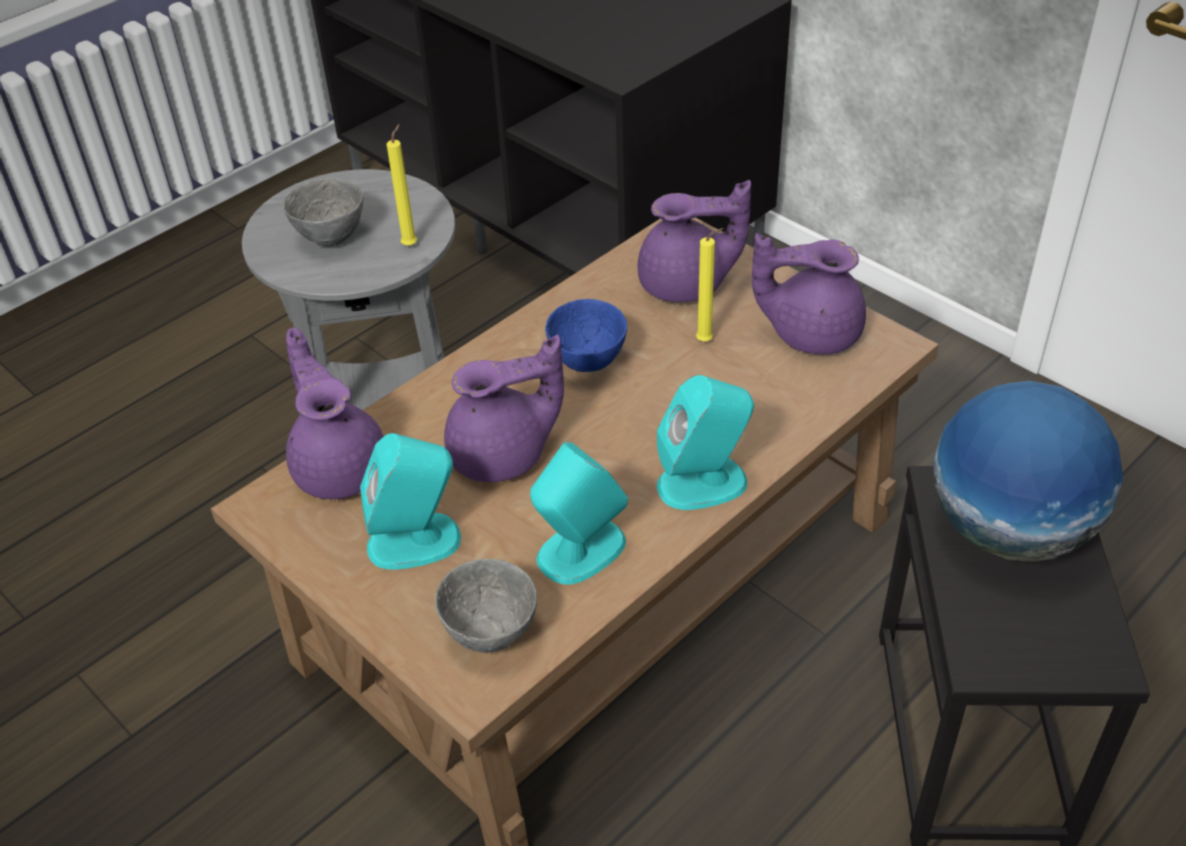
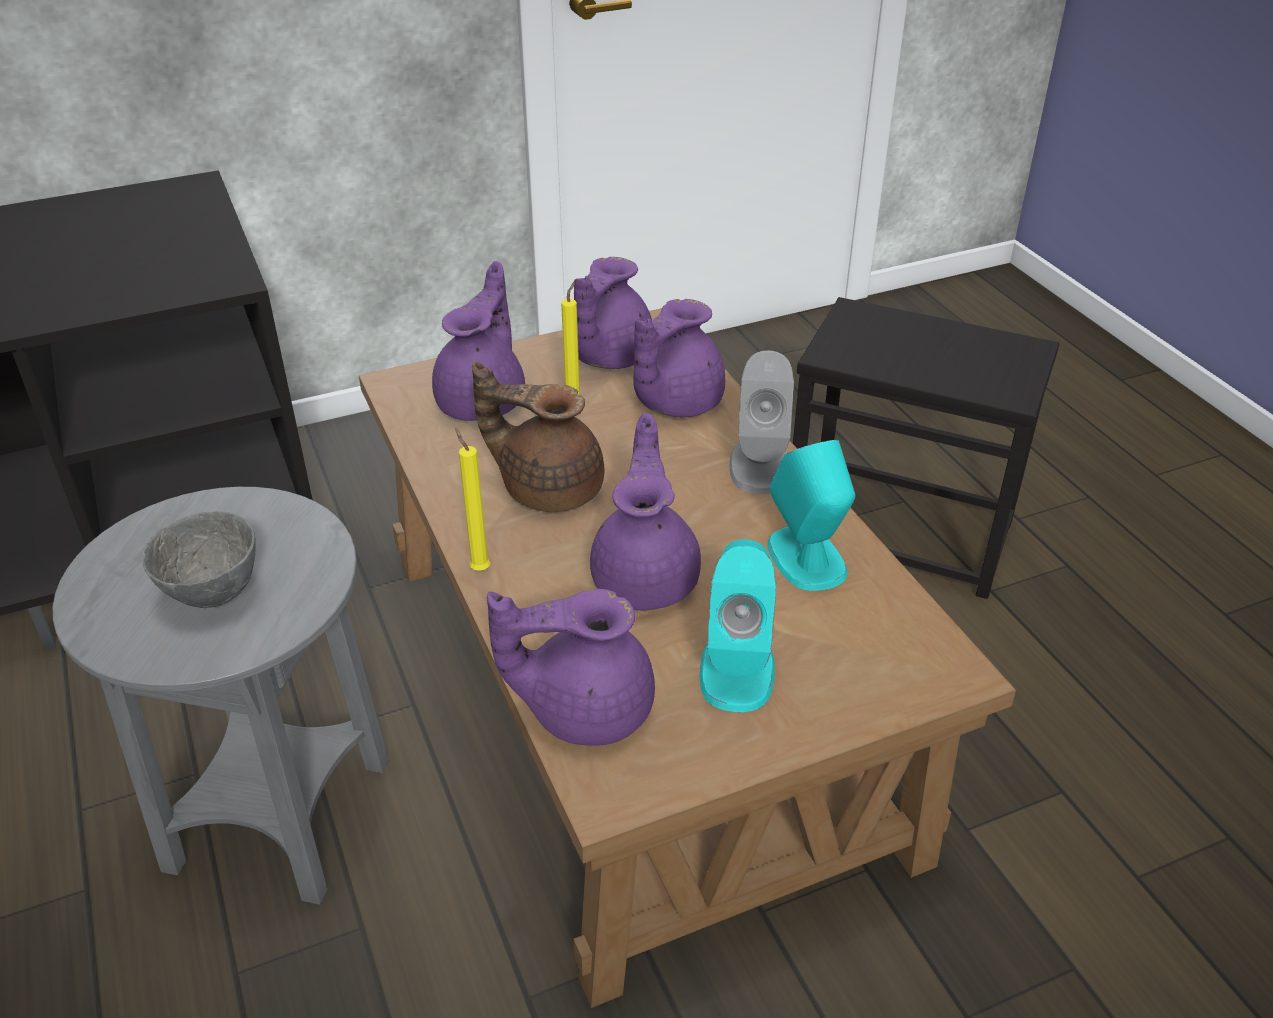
camera: 70 degrees left, 5 degrees down
(411, 244) = (296, 530): yellow candle -> yellow candle (478, 568)
(491, 632) = (887, 642): grey bowl -> none
(589, 362) = (548, 487): blue bowl -> brown teapot
(703, 483) = (760, 465): turquoise speaker -> grey speaker
(767, 398) = (674, 402): none -> purple teapot
(1009, 530) = (890, 342): globe -> none

